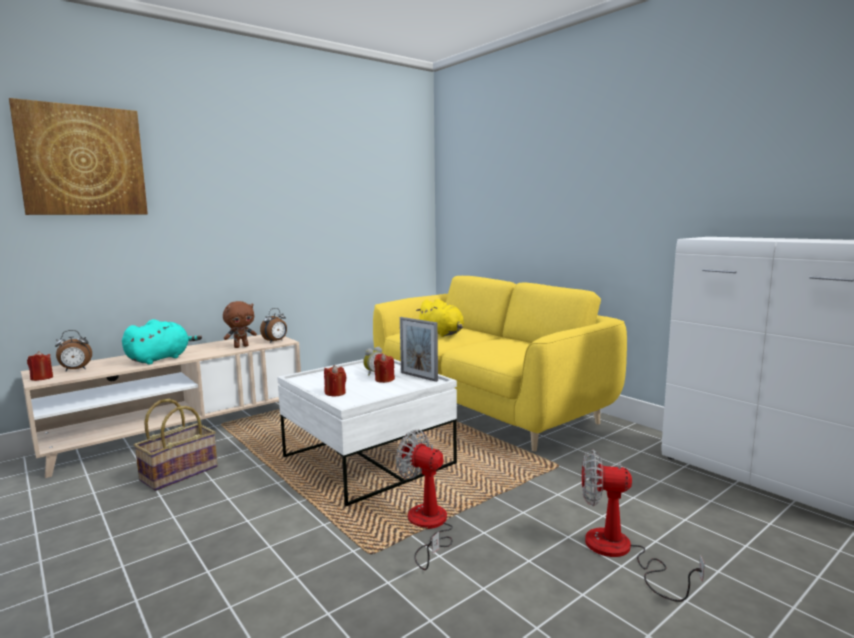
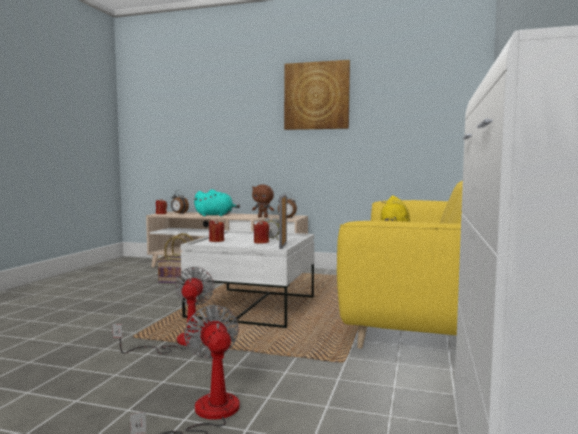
camera: 55 degrees right, 5 degrees down
(82, 161) = (205, 96): picture -> picture (316, 96)

